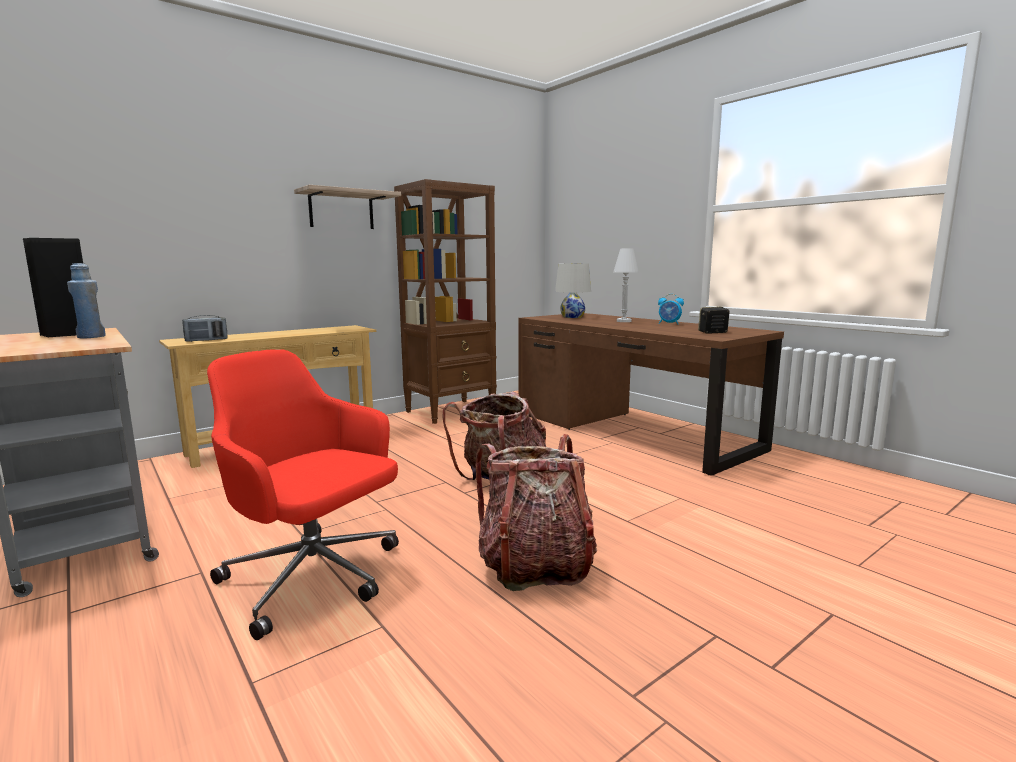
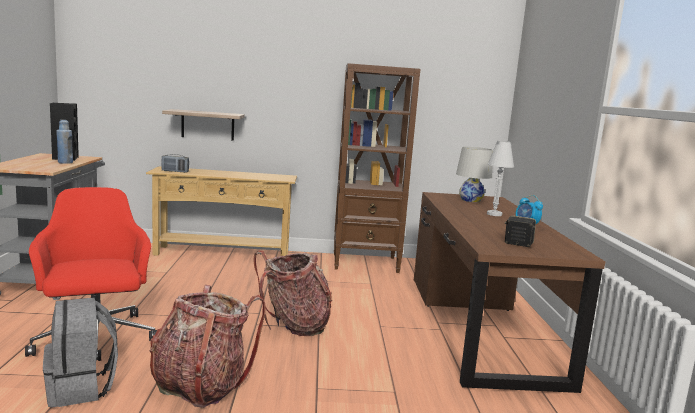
camera: 35 degrees right, 0 degrees up
(341, 210) = (298, 84): shelf -> shelf (208, 125)
(417, 633) = (81, 388): none -> grey backpack

